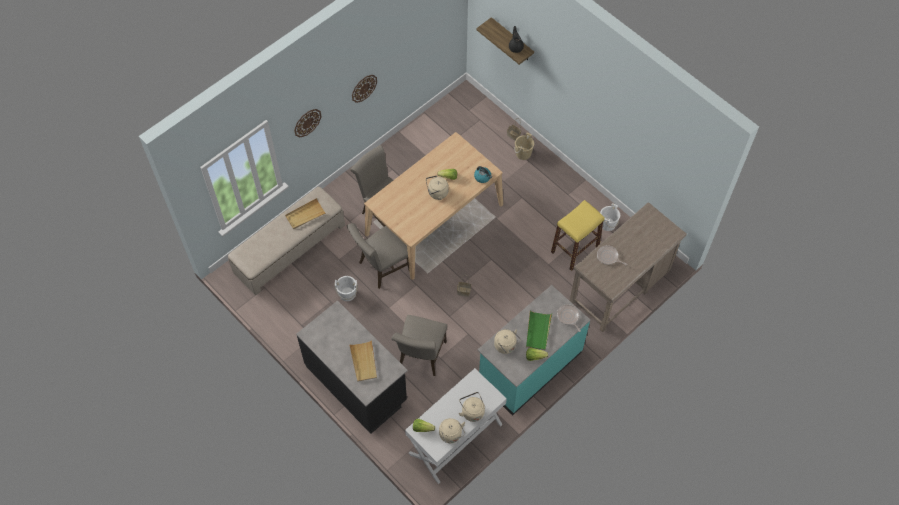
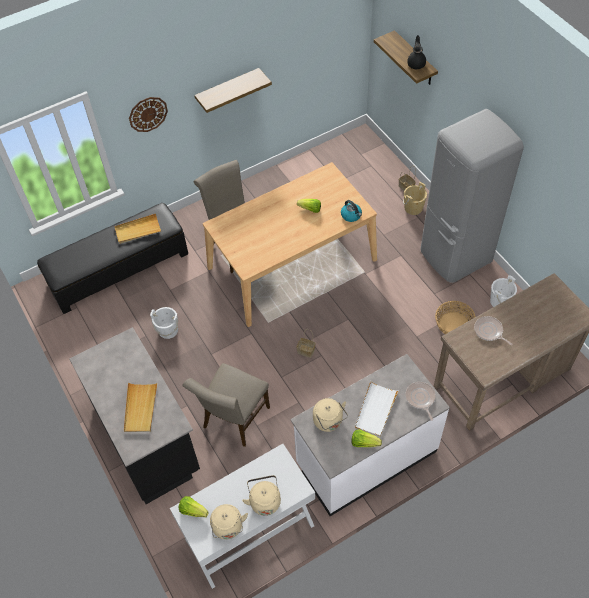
camera: 15 degrees right, 5 degrees down
(289, 247) = (119, 268): beige bench -> black bench
(364, 88) = (228, 90): wall clock -> shelf
(381, 268) = (216, 307): beige chair -> none
(437, 193) = (291, 225): beige kettle -> none
(529, 366) = (365, 457): turquoise counter -> white counter
(538, 331) = (376, 410): green tray -> white tray
(564, 191) = (454, 256): none -> grey fridge
(575, 249) = (453, 324): yellow stool -> basket

